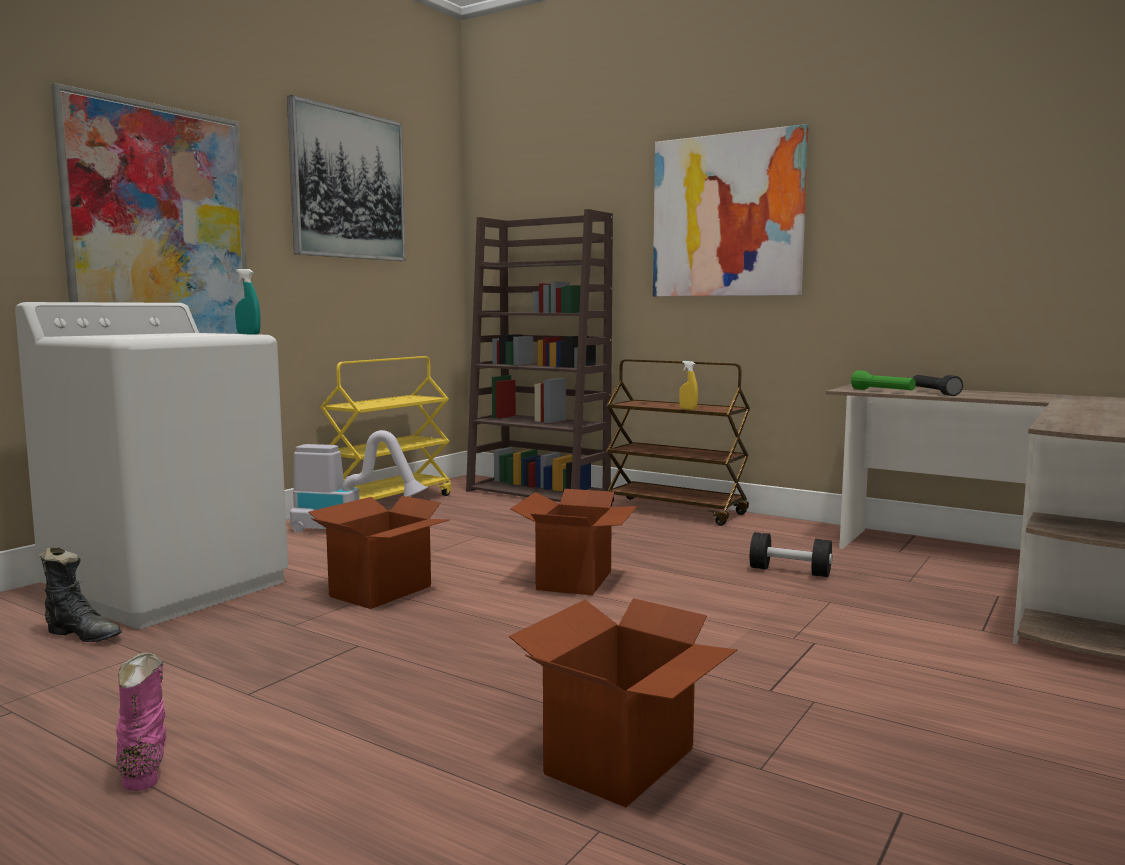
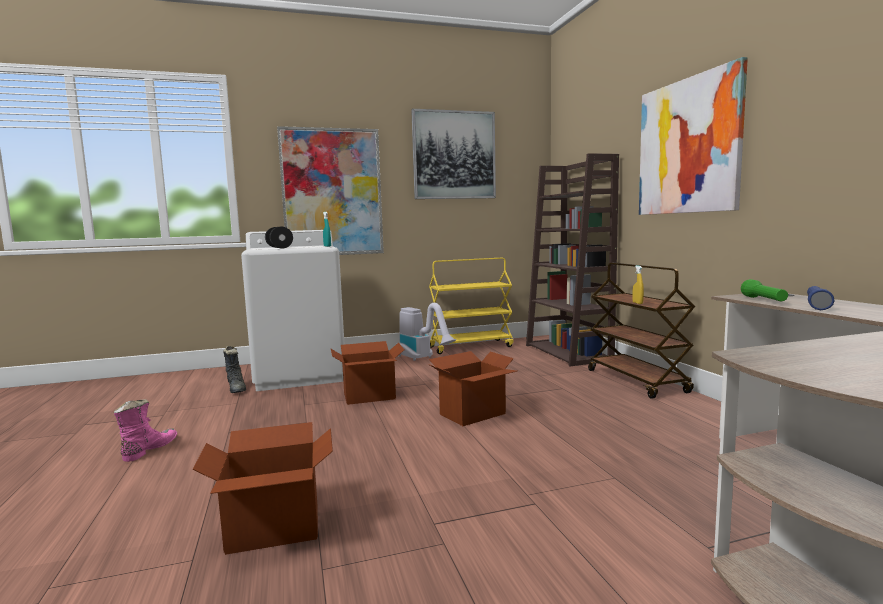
camera: 40 degrees right, 0 degrees up
(790, 571) = (632, 445): black dumbbell -> black dumbbell (279, 248)
(934, 392) = (816, 305): black flashlight -> blue flashlight

